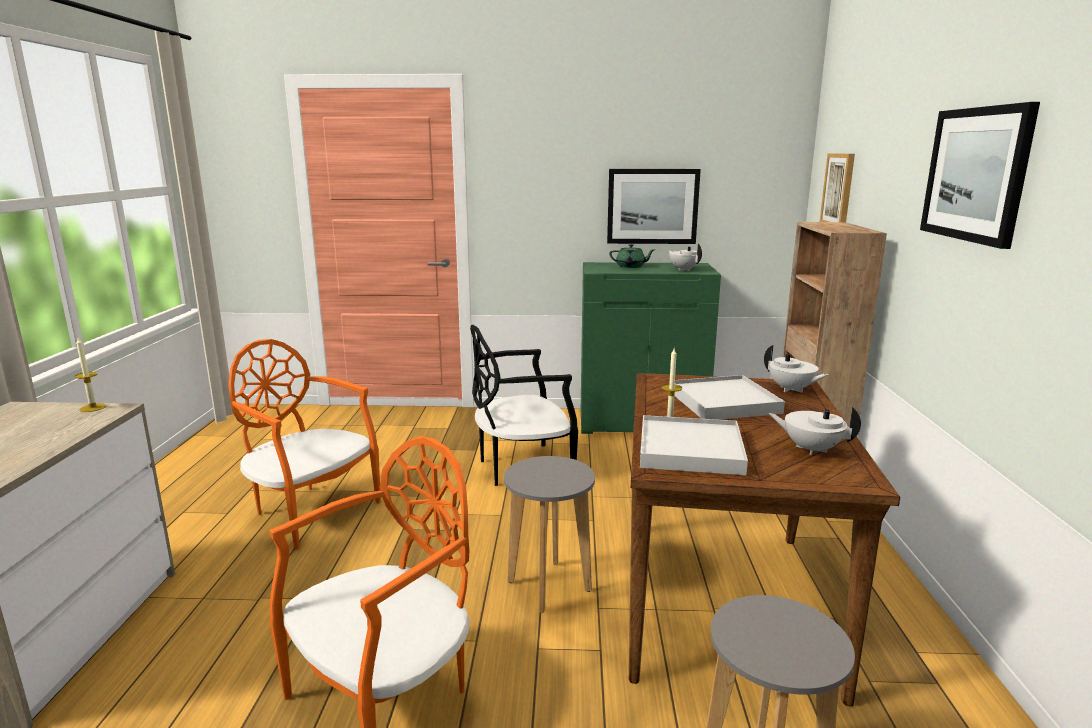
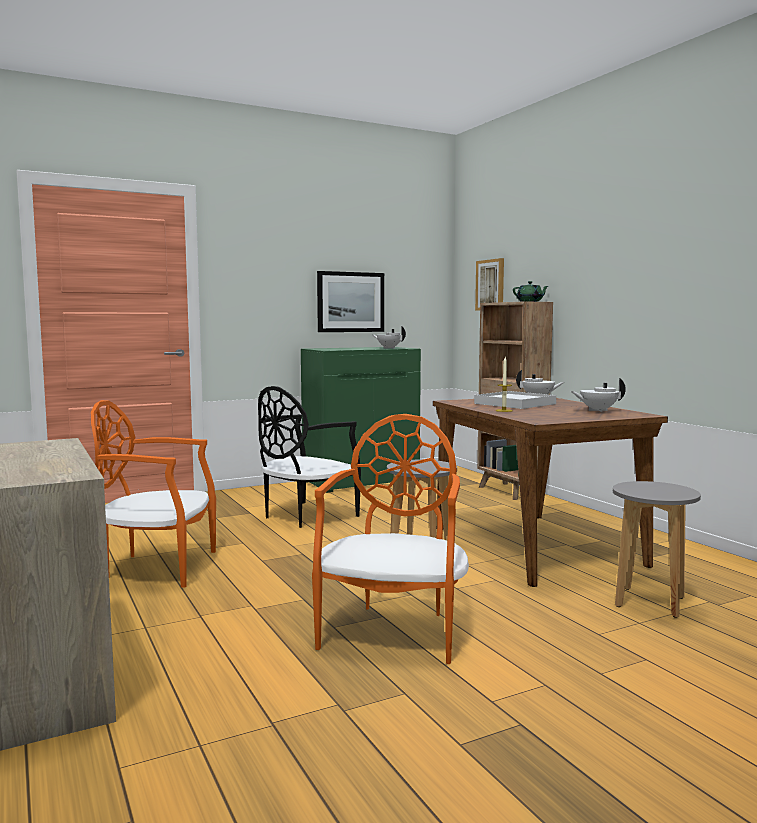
camera: 30 degrees left, 10 degrees down
(93, 408) = (33, 443): candle -> none
(631, 266) = (346, 348): green teapot -> green teapot (530, 301)
(690, 450) = (540, 416): white tray -> none
(976, 174) = (620, 255): picture -> none

